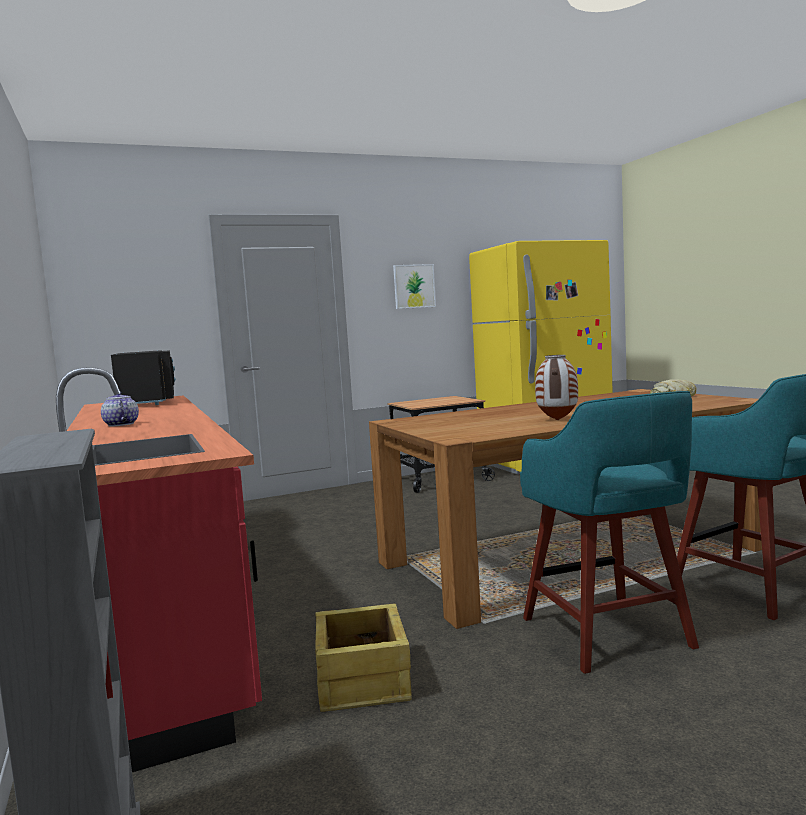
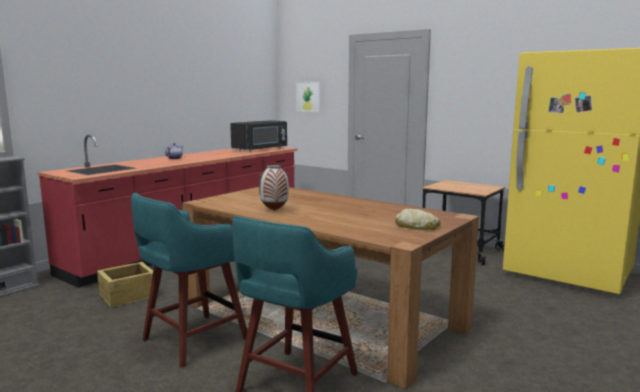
camera: 60 degrees right, 5 degrees up
(414, 286) = (485, 86): picture -> picture (308, 96)

